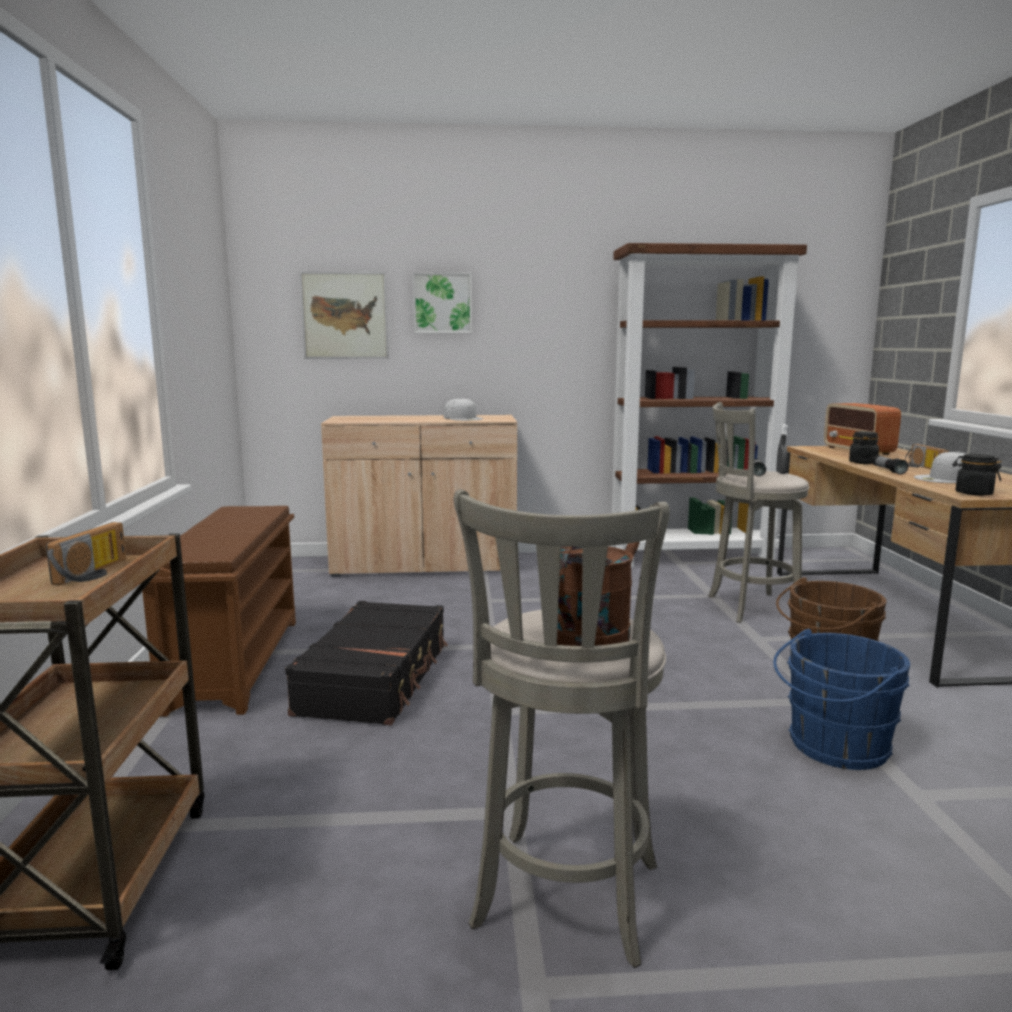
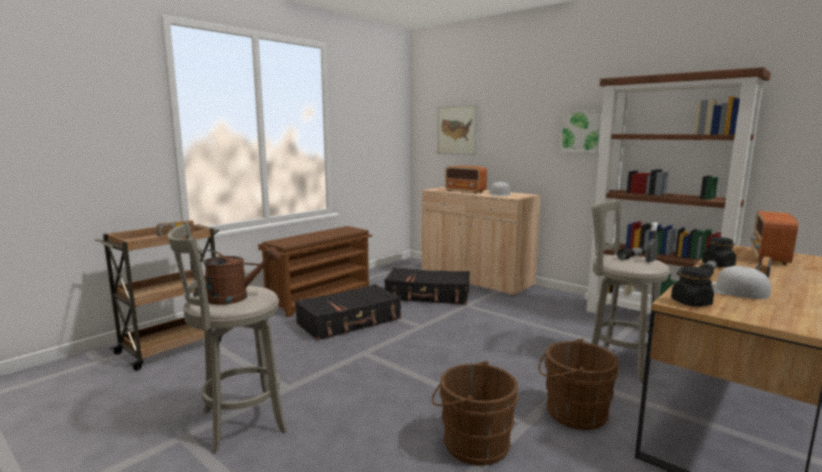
camera: 45 degrees right, 0 degrees up
(400, 419) = (465, 191): none -> radio
(407, 604) = (428, 295): none -> black suitcase
(442, 303) = (506, 122): picture -> picture (582, 131)
(834, 747) = (472, 443): blue bucket -> brown bucket

